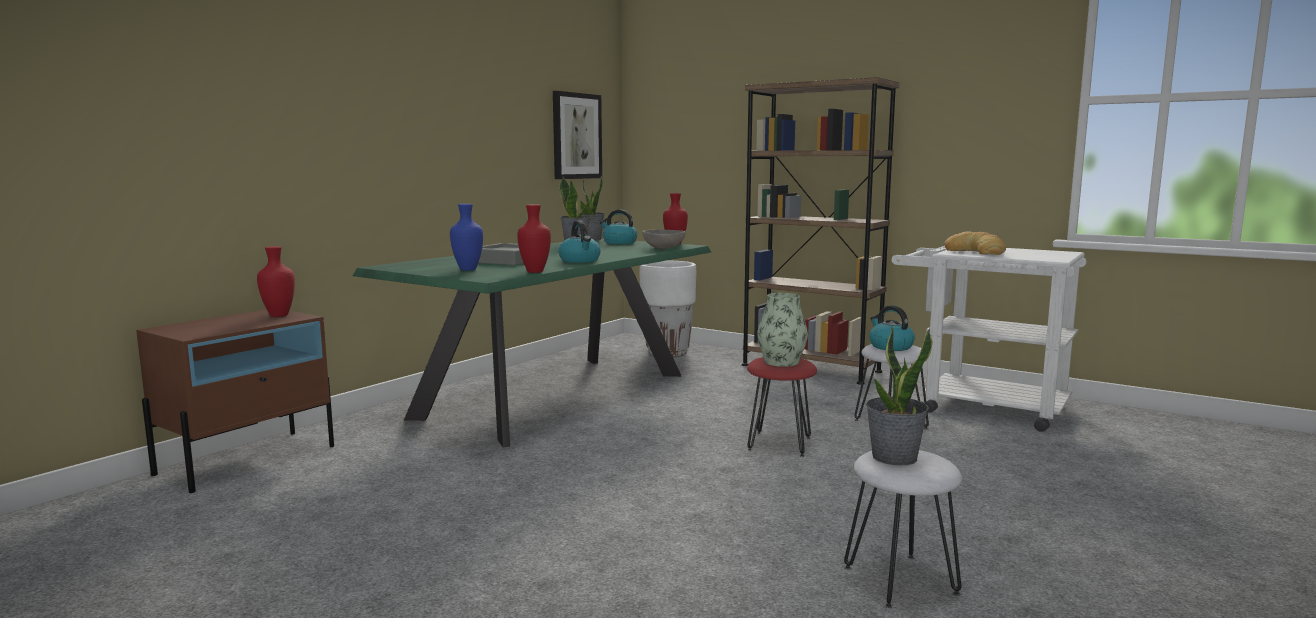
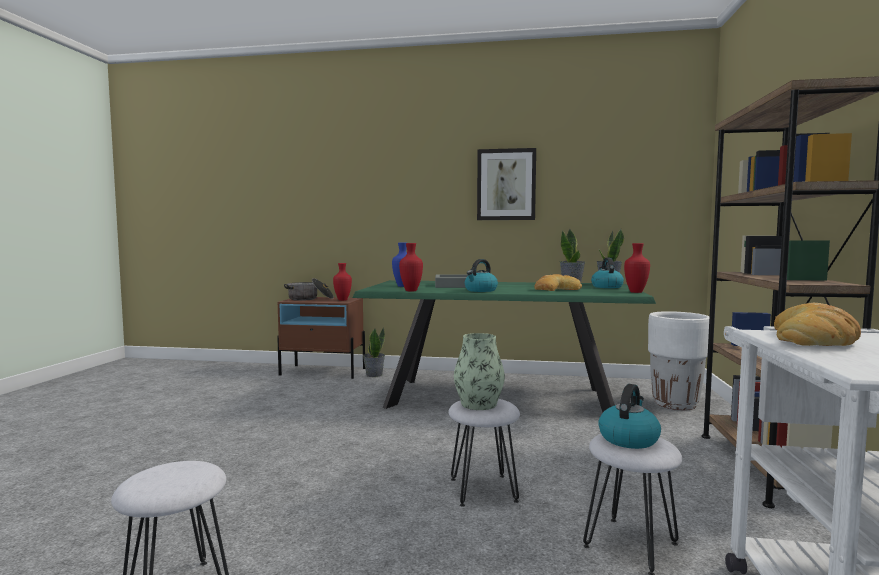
camera: 65 degrees right, 5 degrees down
(205, 326) = (310, 299): none -> cooking pot
(576, 136) = (638, 196): picture -> picture (506, 184)
(615, 250) = (556, 289): none -> bread
(663, 248) = (595, 293): grey bowl -> none
(780, 444) = (483, 490): red stool -> white stool
(894, 457) = (178, 470): potted plant -> potted plant (374, 375)

